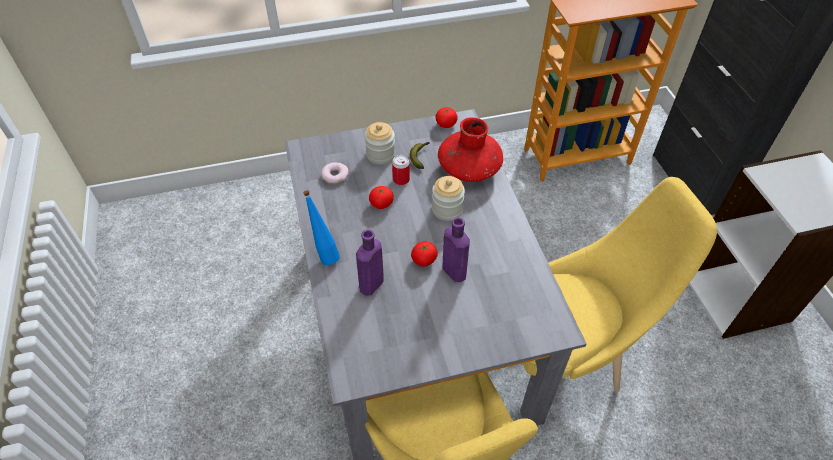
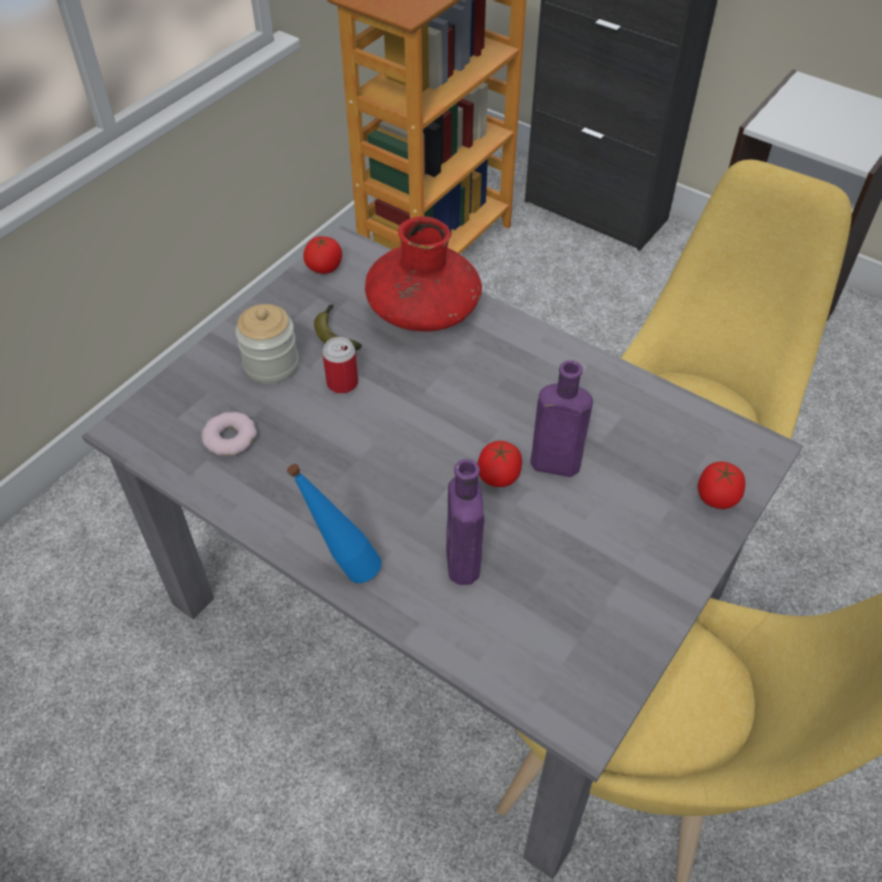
camera: 40 degrees left, 0 degrees up
(381, 204) = (351, 435): tomato -> tomato (716, 497)
(447, 209) = (454, 385): jar -> none

